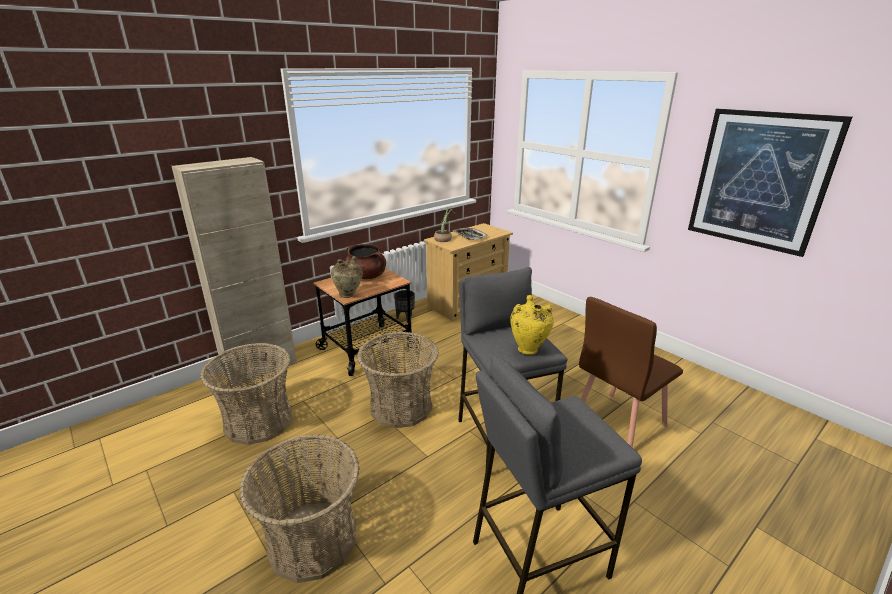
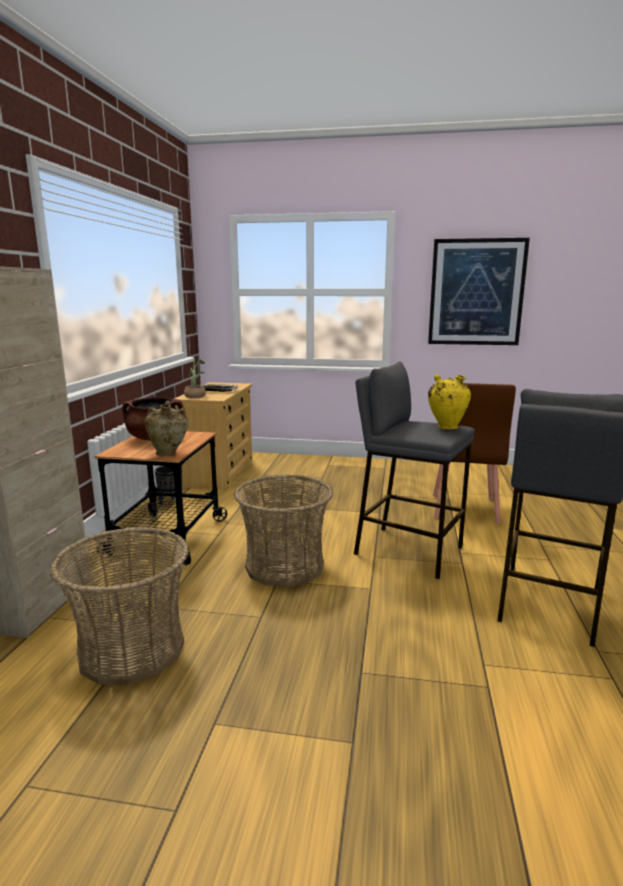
camera: 40 degrees left, 10 degrees down
(312, 540) = (377, 702): basket -> none

